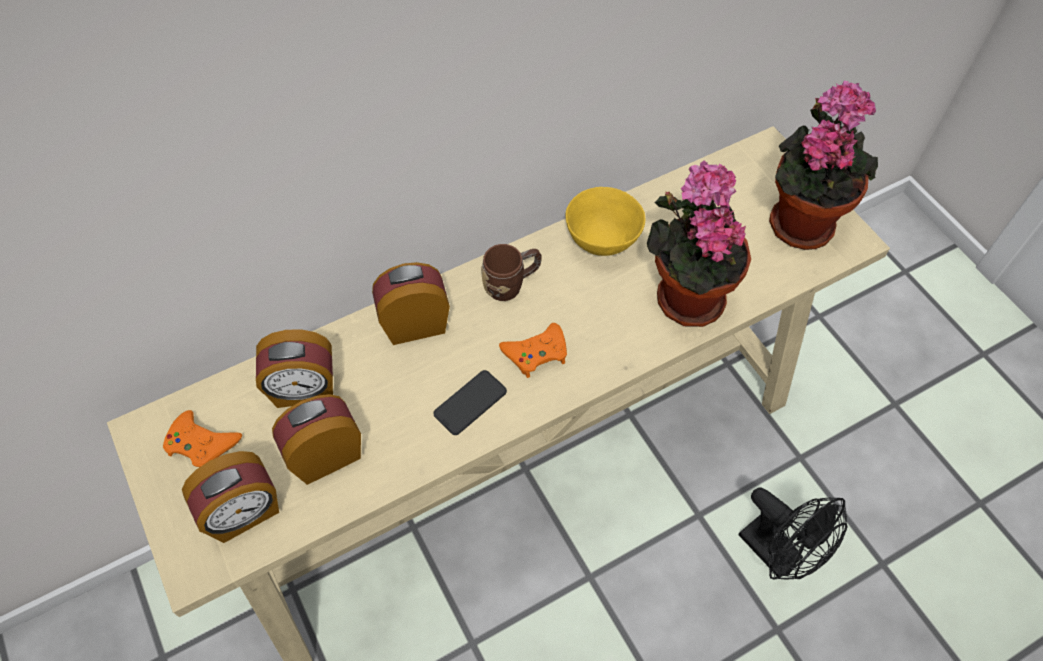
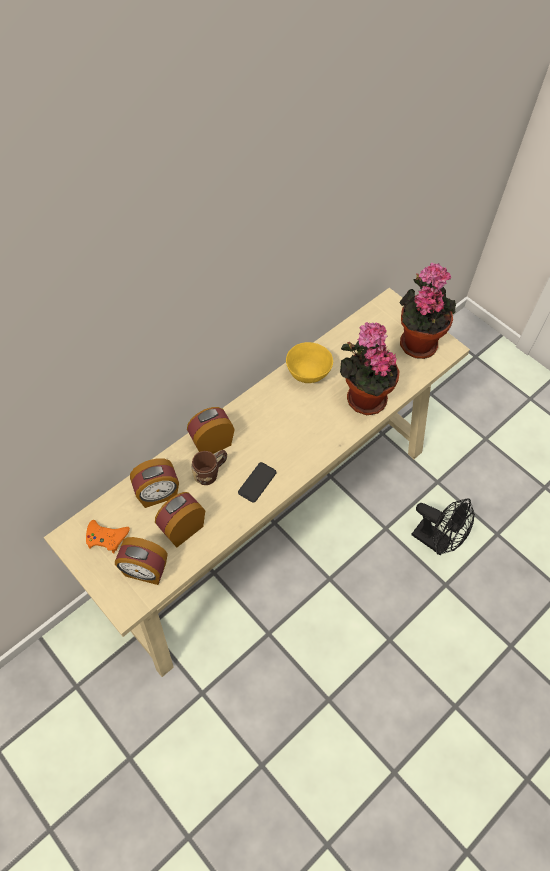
camera: 15 degrees left, 0 degrees up
(244, 513) = (145, 571): alarm clock -> alarm clock turned 60 degrees clockwise
(511, 284) = (262, 409): brown mug -> brown mug (210, 473)
(536, 353) = (287, 446): orange game controller -> none

